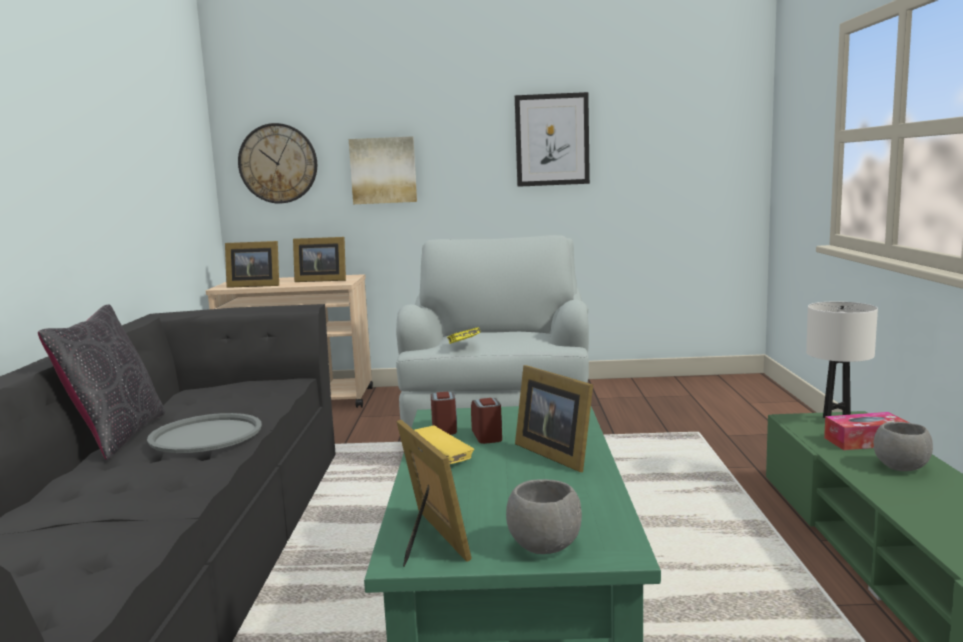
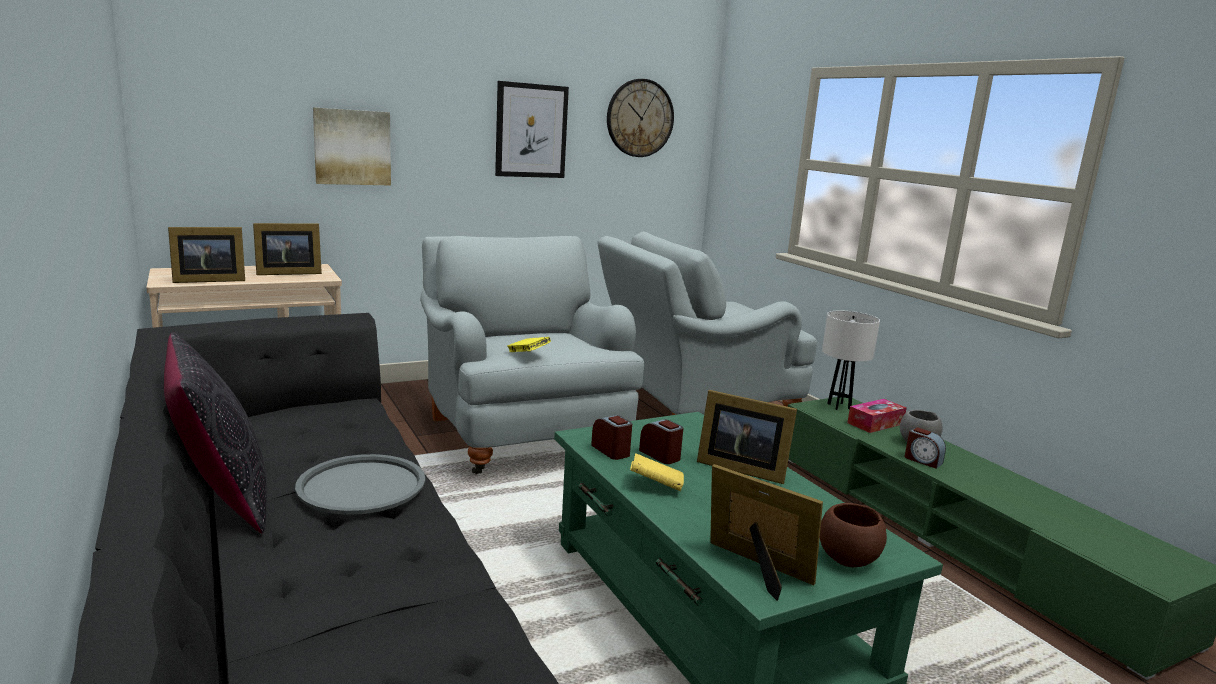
camera: 30 degrees left, 5 degrees up
(278, 163) = (219, 127): wall clock -> wall clock (640, 118)
(543, 546) = (847, 559): grey bowl -> brown bowl
(708, 424) = (692, 408): none -> grey armchair
(883, 485) = (922, 460): none -> alarm clock

